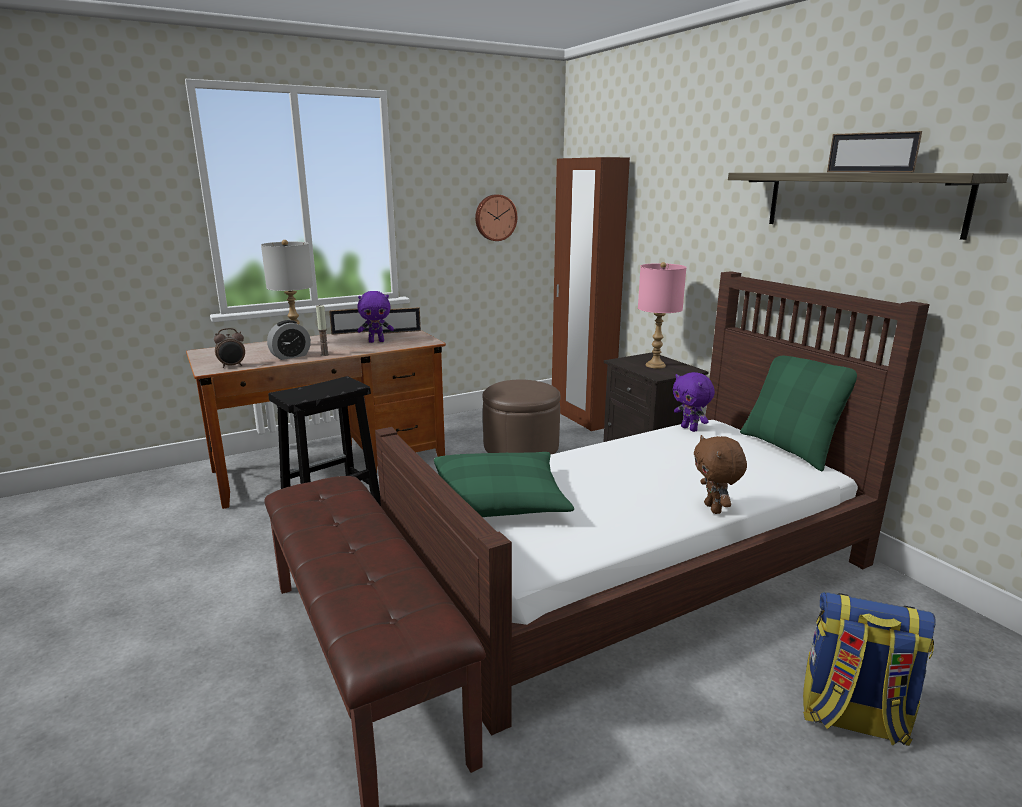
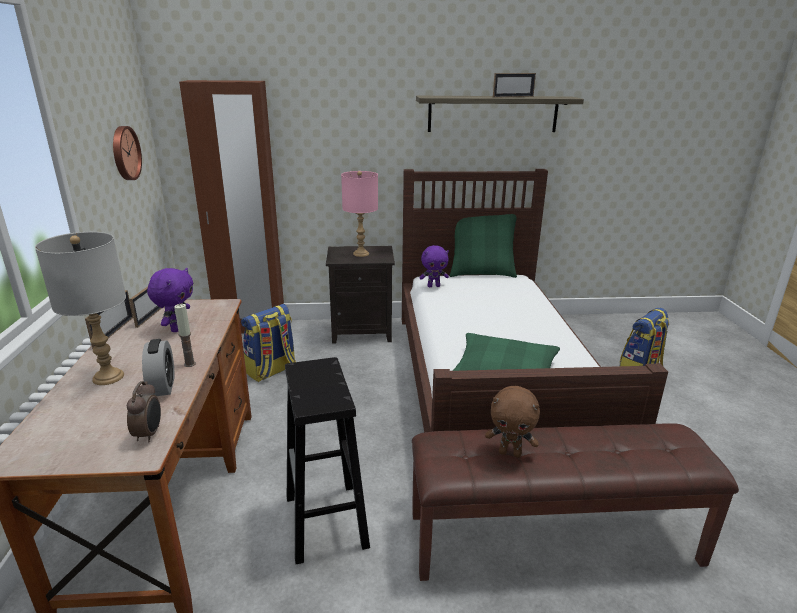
camera: 65 degrees left, 5 degrees up
(521, 447) = (271, 371): brown ottoman -> backpack
(714, 509) = (550, 315): brown plush toy -> brown plush toy (510, 453)

